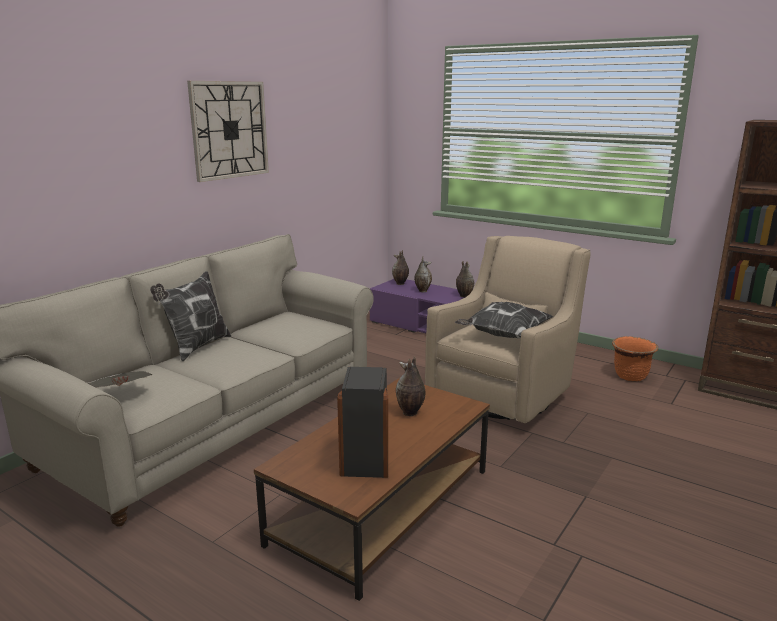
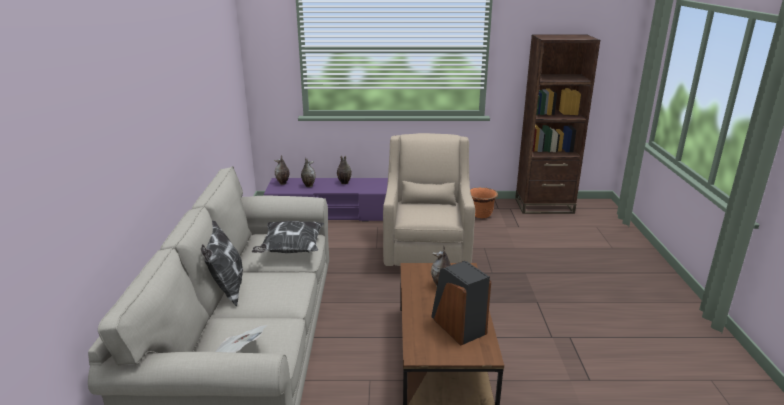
camera: 35 degrees left, 5 degrees up
(229, 130) = (175, 81): wall clock -> none
(503, 336) = (435, 211): pillow -> pillow (290, 250)

